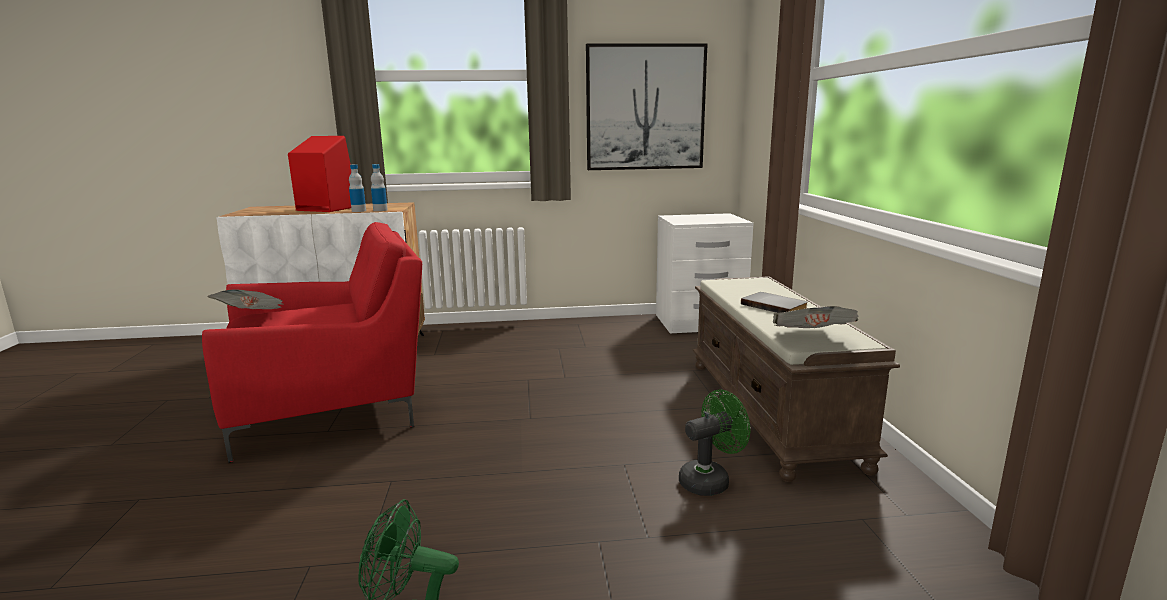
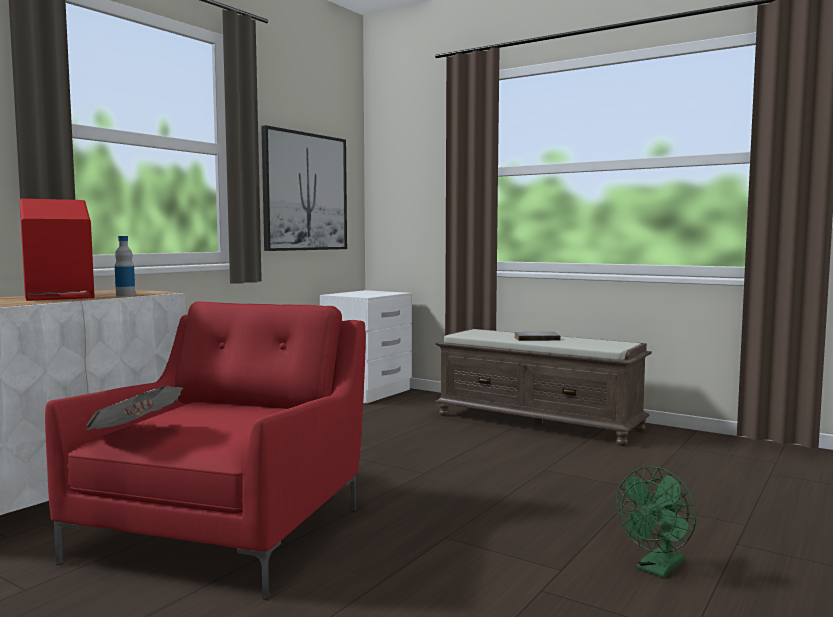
camera: 50 degrees left, 10 degrees down
(380, 210) = (148, 293): bottle -> none
(710, 480) = (598, 458): green fan -> none
(811, 340) = (609, 346): newspaper -> none

